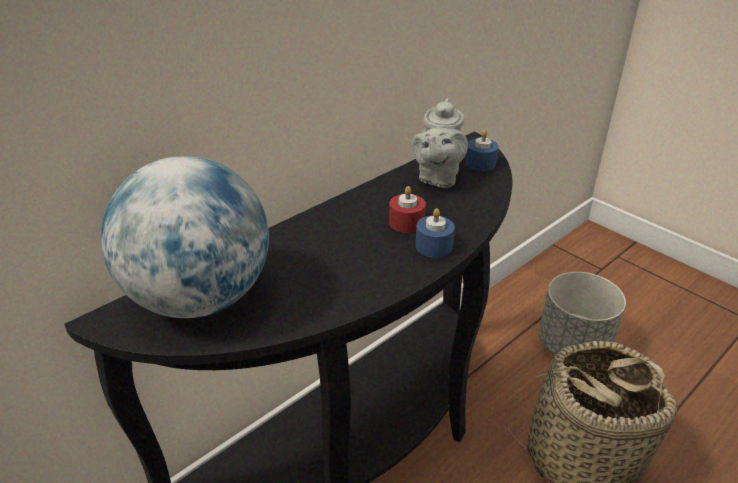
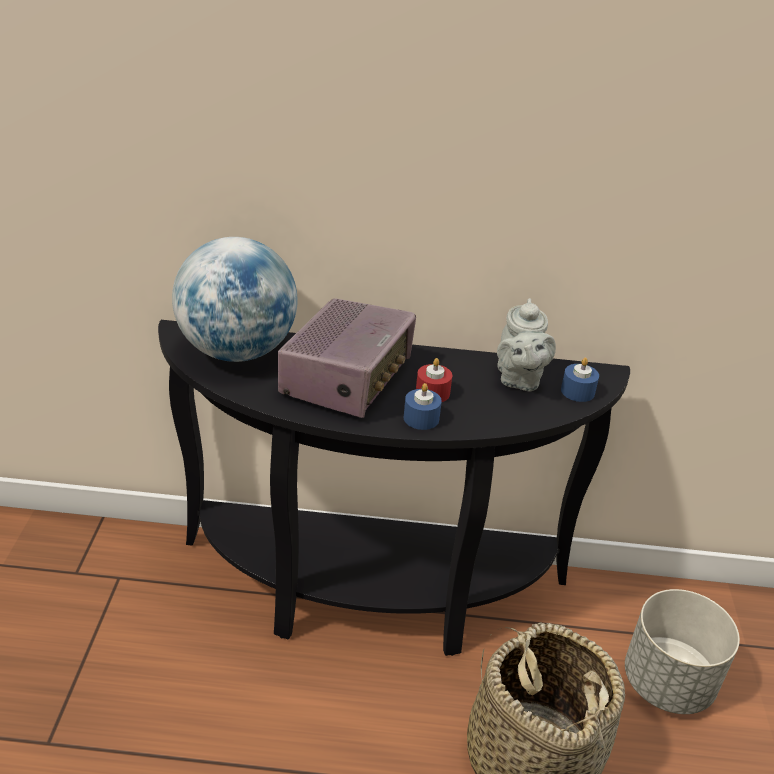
camera: 45 degrees right, 0 degrees up
(332, 255) = (347, 378): none -> radio
(437, 178) = (518, 379): grey teapot -> grey teapot turned 60 degrees counterclockwise

